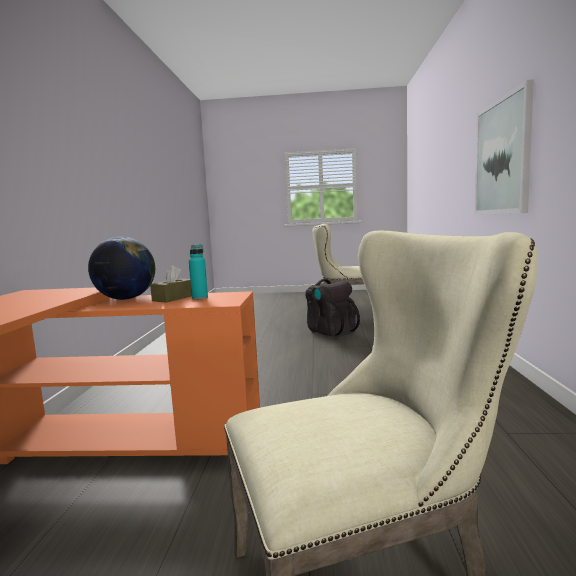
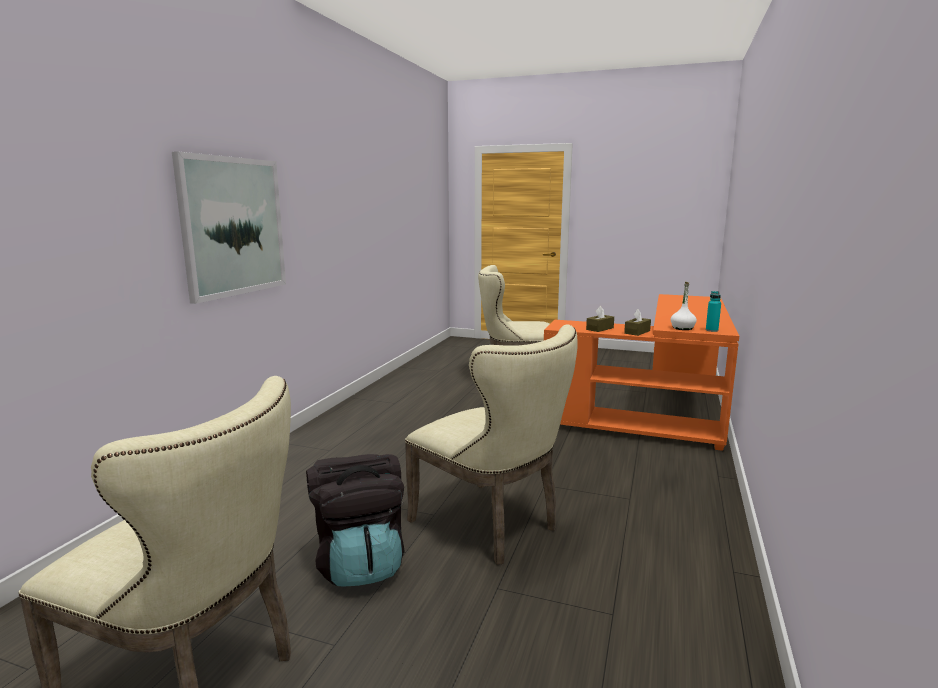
camera: 165 degrees left, 5 degrees up
(71, 290) = (682, 328): none -> white bottle
(126, 299) = (637, 332): globe -> brown tissue box
(199, 298) = (581, 327): turquoise bottle -> turquoise bottle (711, 330)
(276, 348) = (492, 526): none -> beige chair

